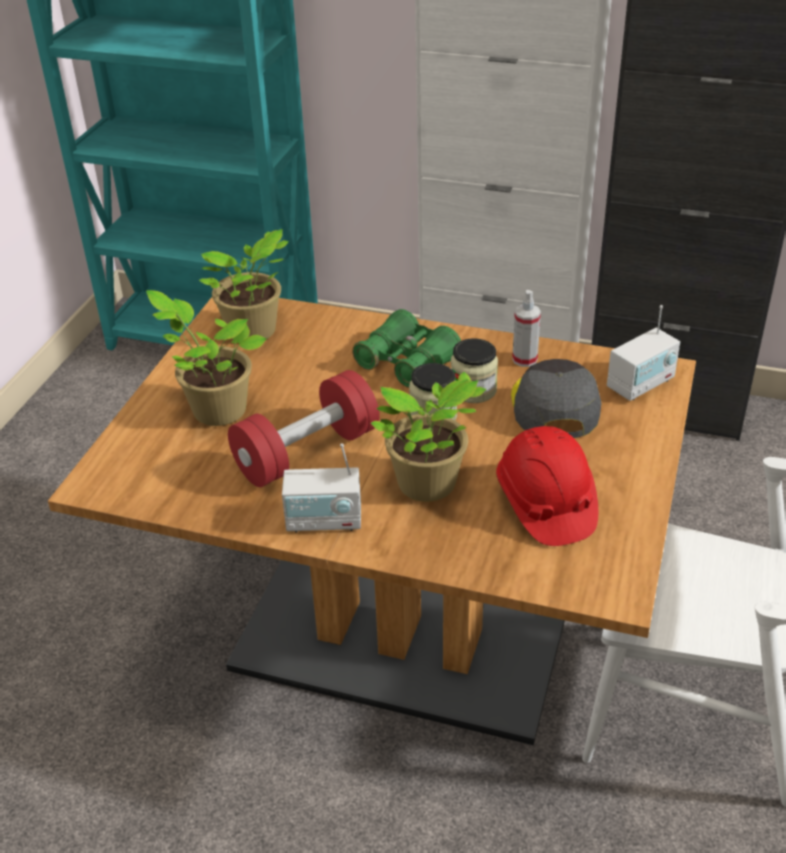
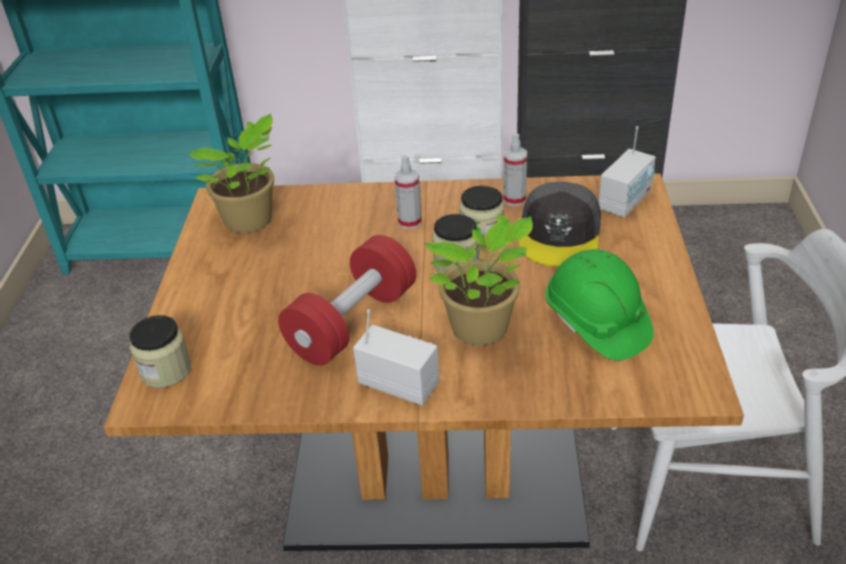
camera: 15 degrees left, 0 degrees up
(119, 461) = (166, 370): none -> jar
(215, 409) = (244, 300): potted plant -> none
(324, 521) = (399, 384): radio -> radio turned 135 degrees counterclockwise
(407, 363) = (409, 222): green binoculars -> spray bottle
(545, 504) = (596, 323): red hard hat -> green hard hat
(553, 406) = (560, 235): grey cap -> grey cap turned 150 degrees counterclockwise

